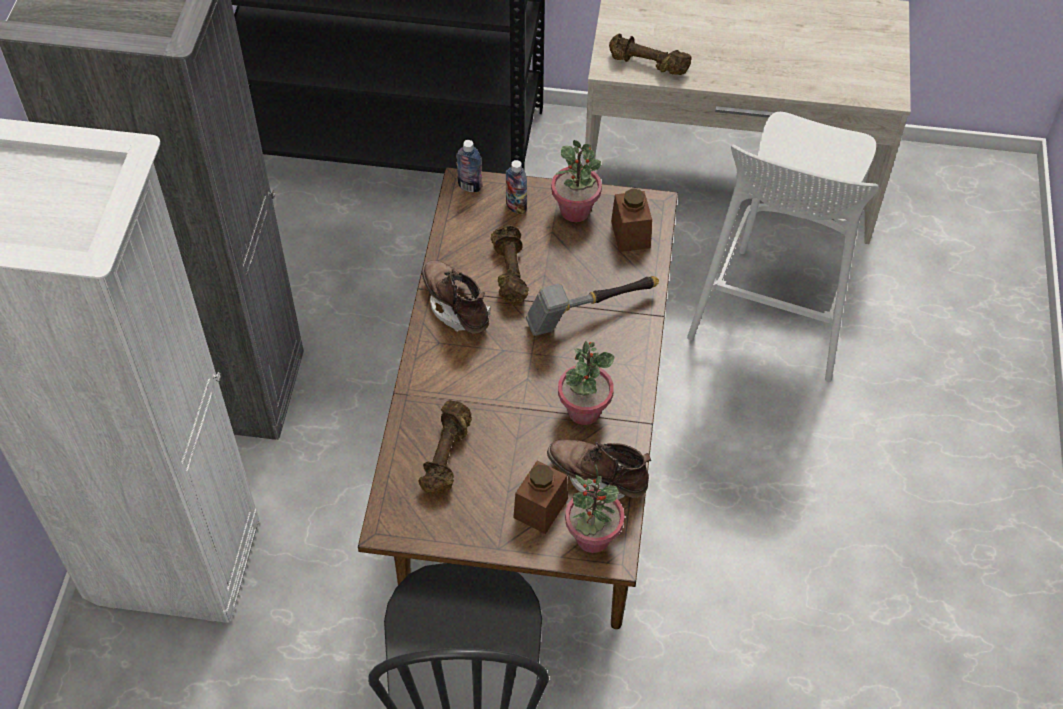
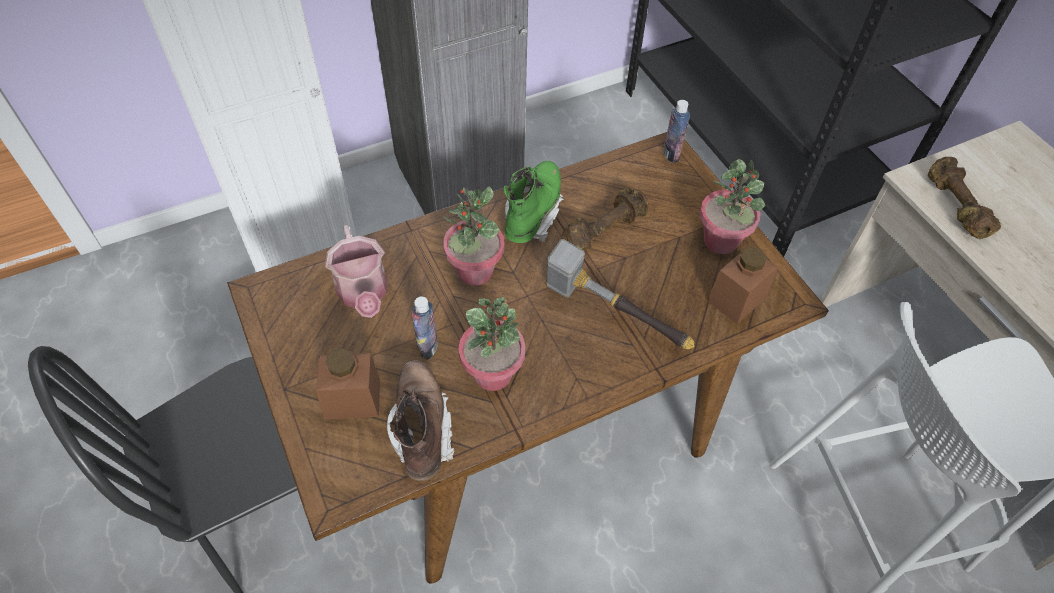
camera: 55 degrees right, 0 degrees up
(447, 456) = (364, 294): brown dumbbell -> watering can
(456, 307) = (532, 214): brown boot -> green boot
(516, 206) = (681, 196): bottle -> bottle (427, 347)
(592, 538) = (344, 464): potted plant -> potted plant (474, 271)

